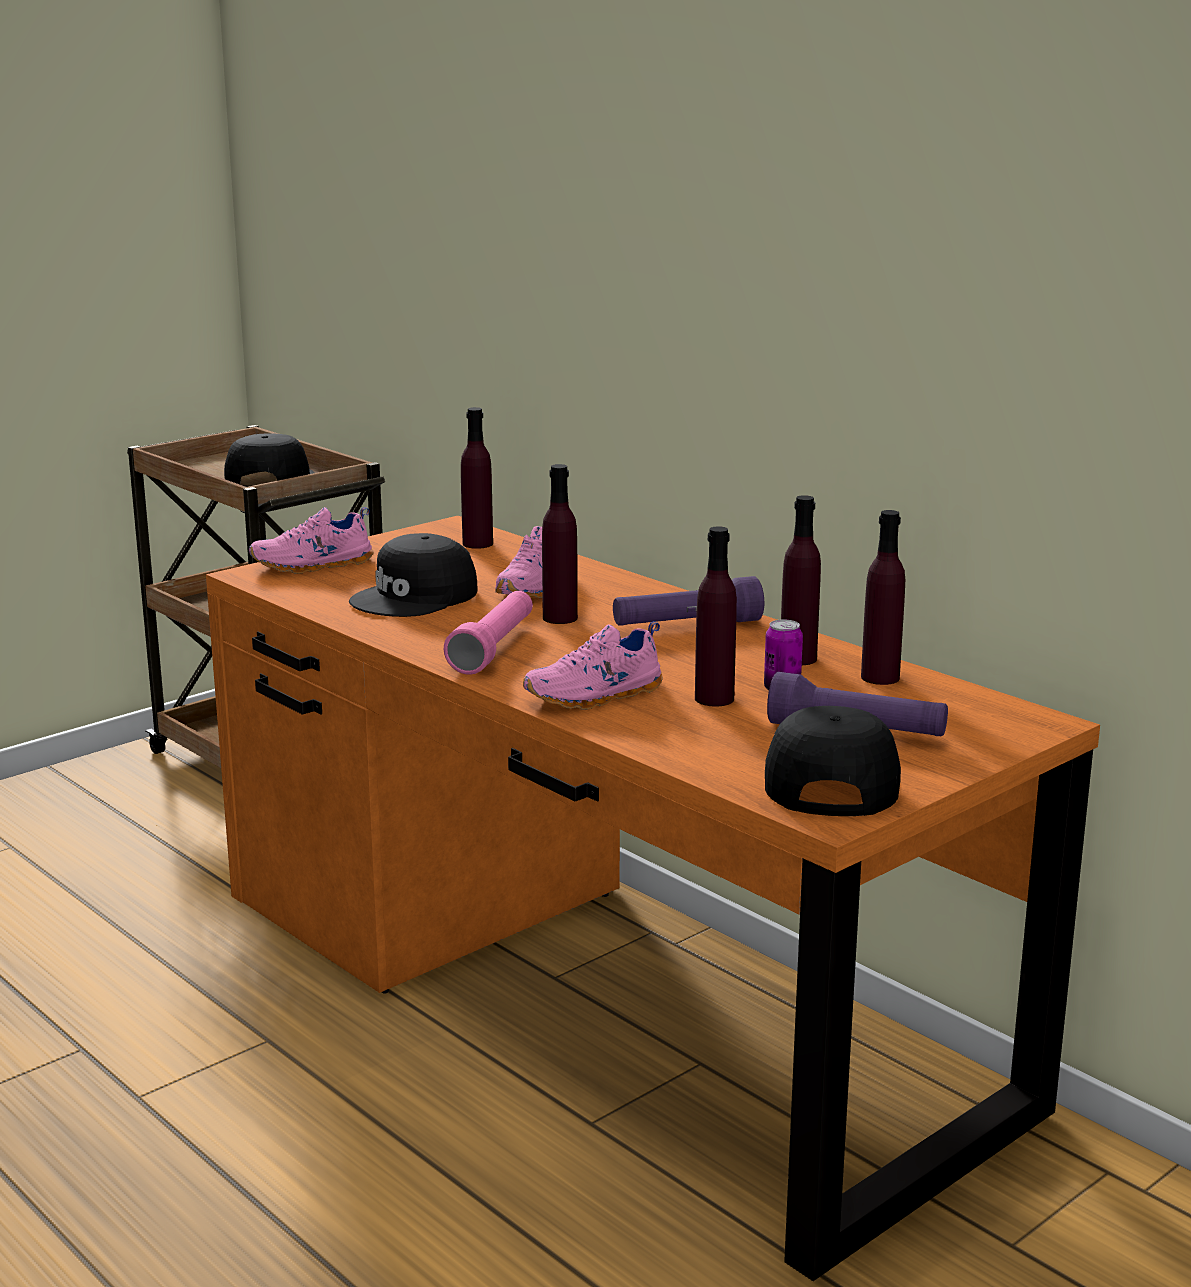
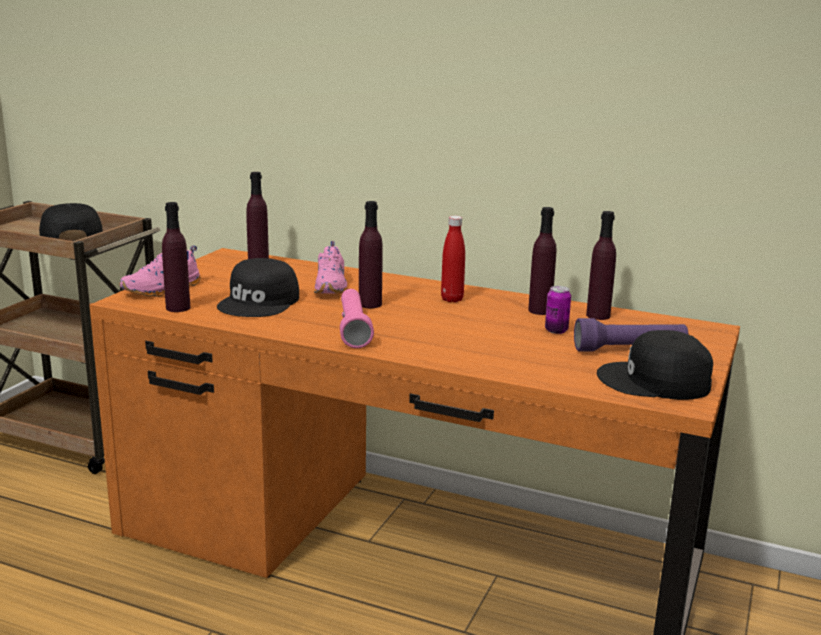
camera: 25 degrees left, 0 degrees up
(595, 696) = (456, 350): pink shoe -> none
(686, 626) = (452, 299): purple flashlight -> red bottle
(714, 699) = (526, 341): purple bottle -> purple bottle (178, 308)
(829, 781) = (655, 381): black cap -> black cap turned 60 degrees counterclockwise

